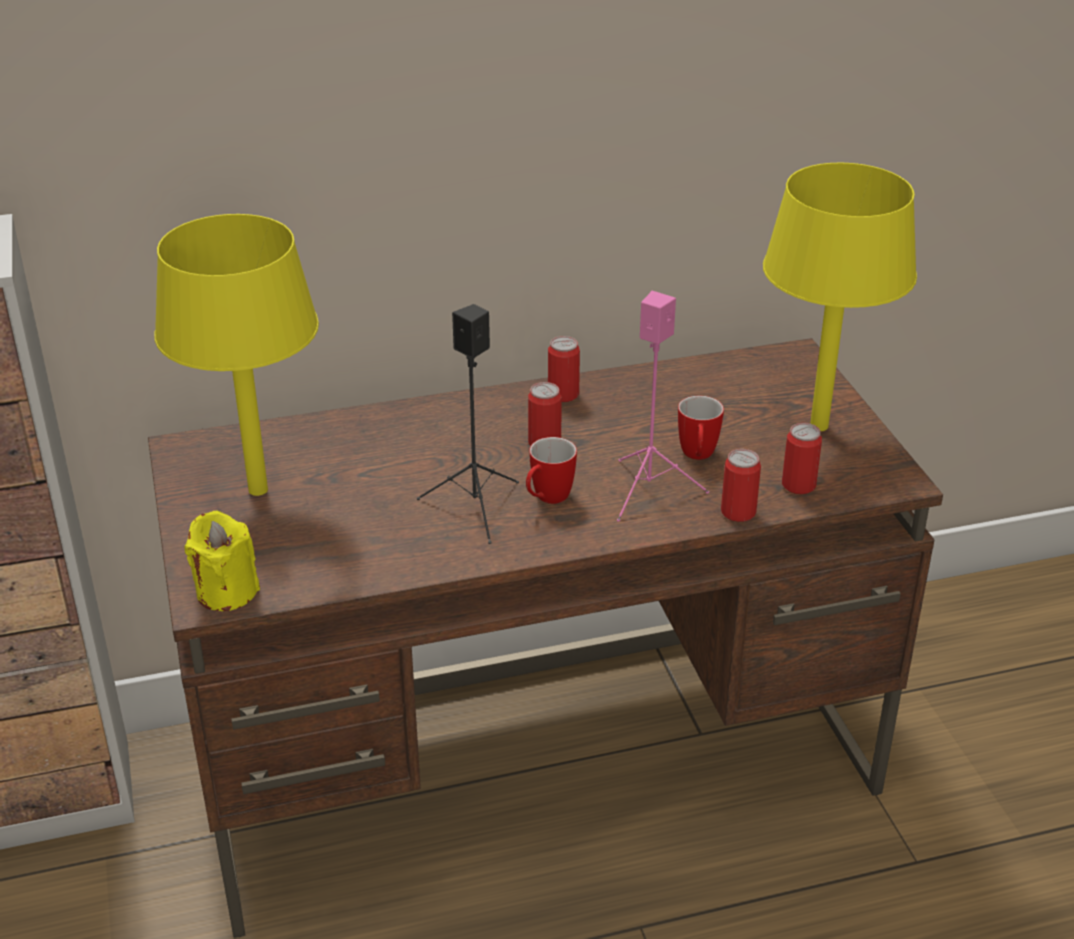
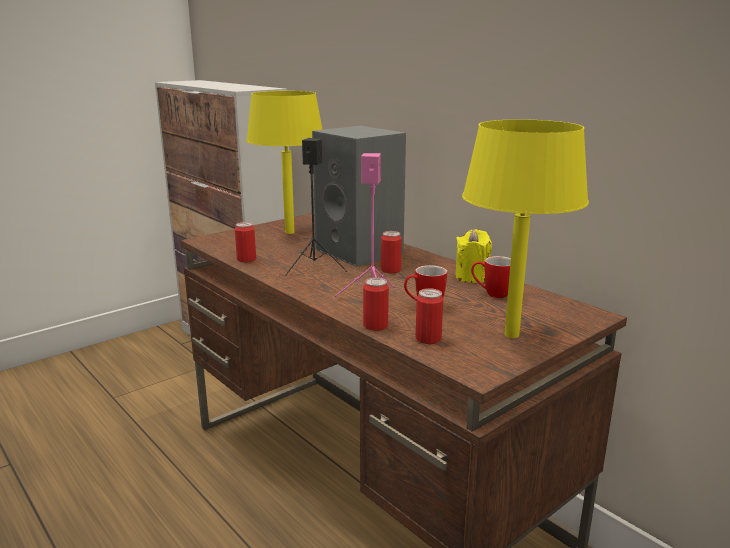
camera: 65 degrees right, 15 degrees down
(226, 592) = (211, 241): yellow candle -> yellow candle (471, 277)
(438, 444) = (361, 252): none -> grey speaker
(547, 499) = (336, 279): mug -> mug (491, 294)
(563, 394) = (444, 266): can -> can (246, 259)

